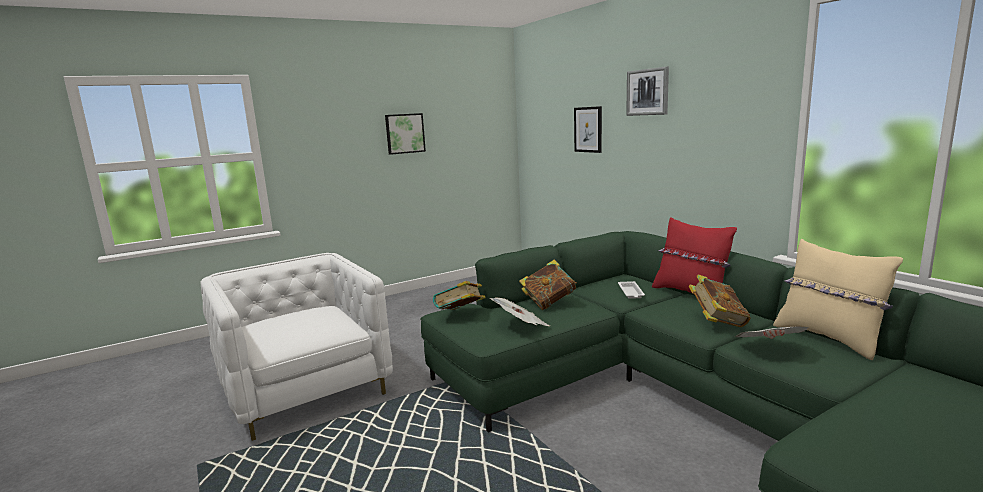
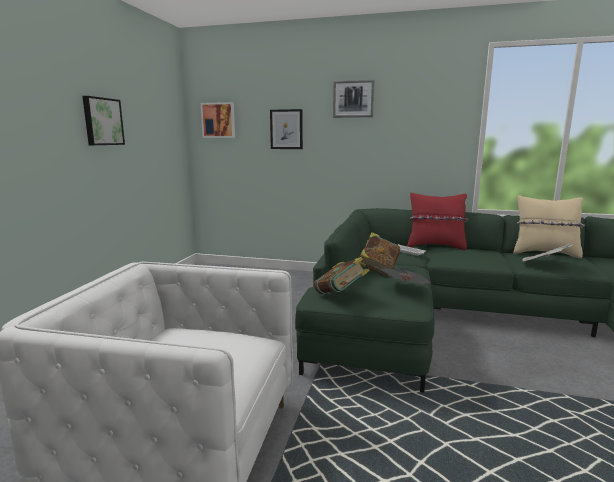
camera: 45 degrees left, 0 degrees up
(537, 120) = (218, 120): none -> picture
(717, 321) = (488, 257): book -> none

